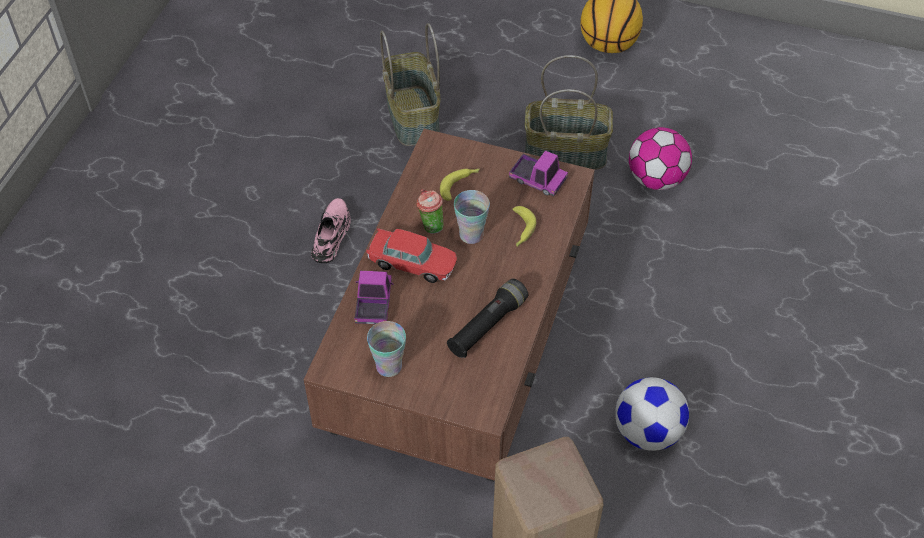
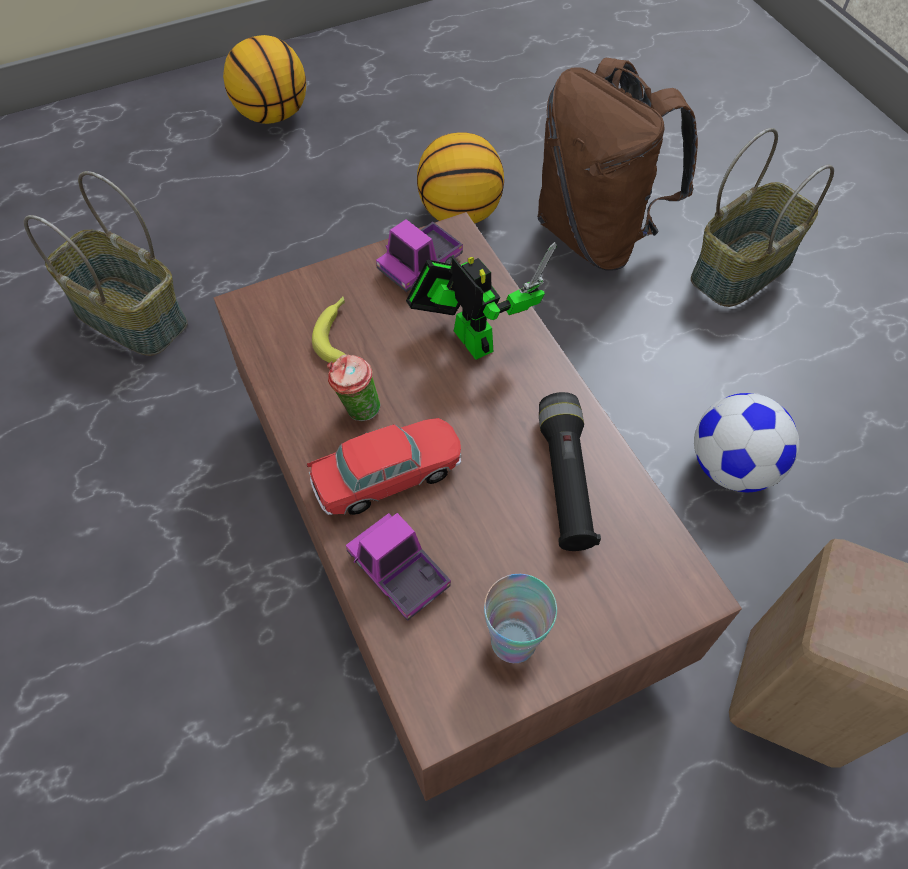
camera: 45 degrees left, 5 degrees up
(331, 234) = (169, 524): pink shoe -> none
(471, 235) = (418, 384): cup -> none
(521, 230) = (469, 335): banana -> toy robot
(538, 180) = (420, 264): toy truck -> toy truck turned 150 degrees clockwise
(566, 152) = (343, 243): basket -> basket (740, 267)
(656, 179) = (459, 212): football -> basketball
(728, 251) = (596, 235): none -> brown backpack

